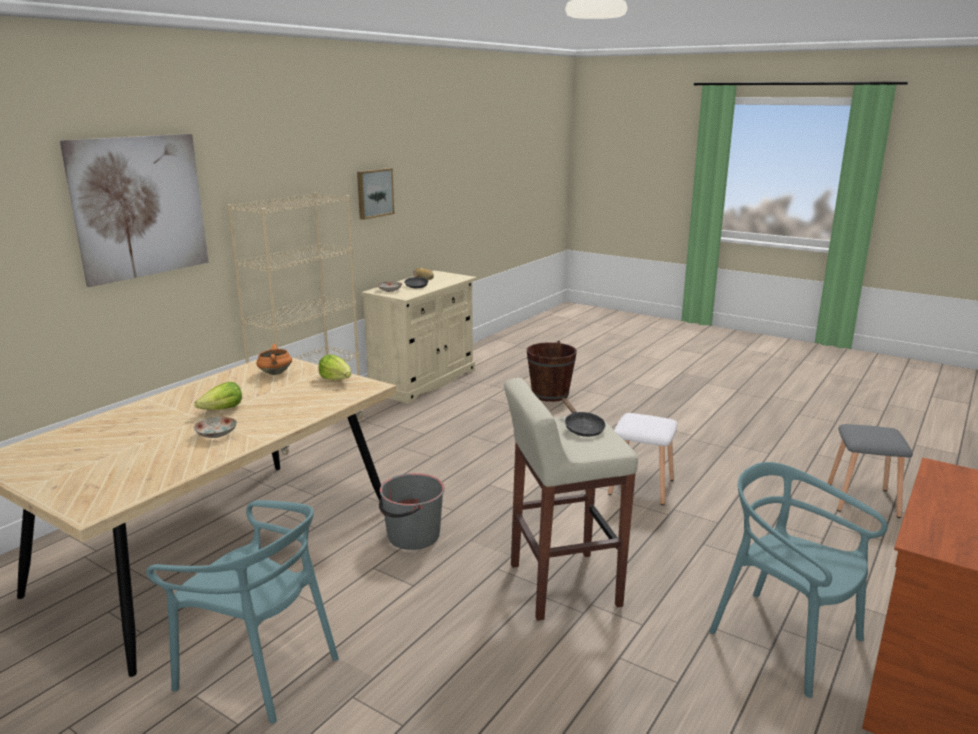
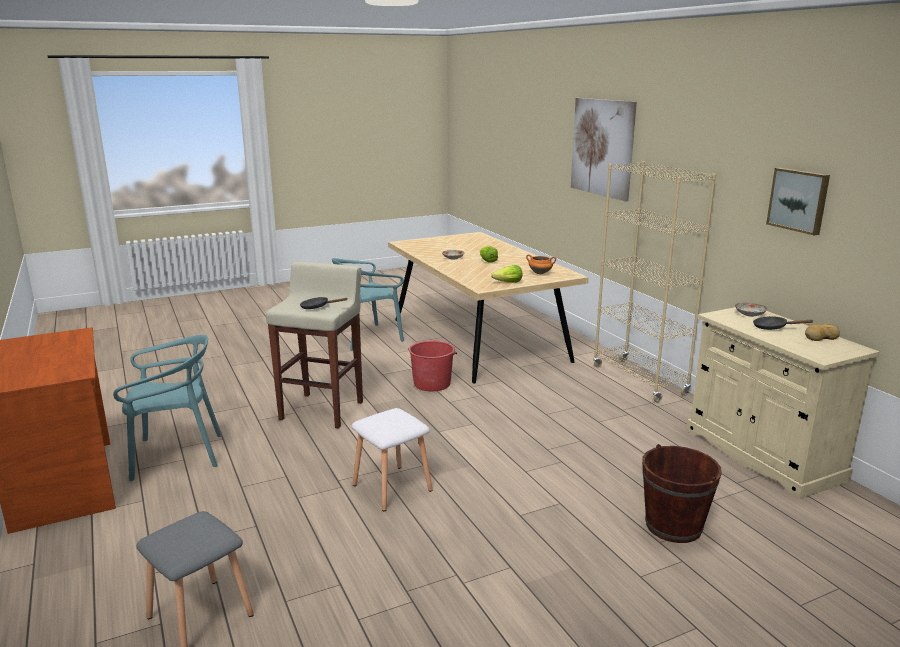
camera: 120 degrees right, 0 degrees up
(412, 536) = (432, 383): grey bucket -> red bucket

